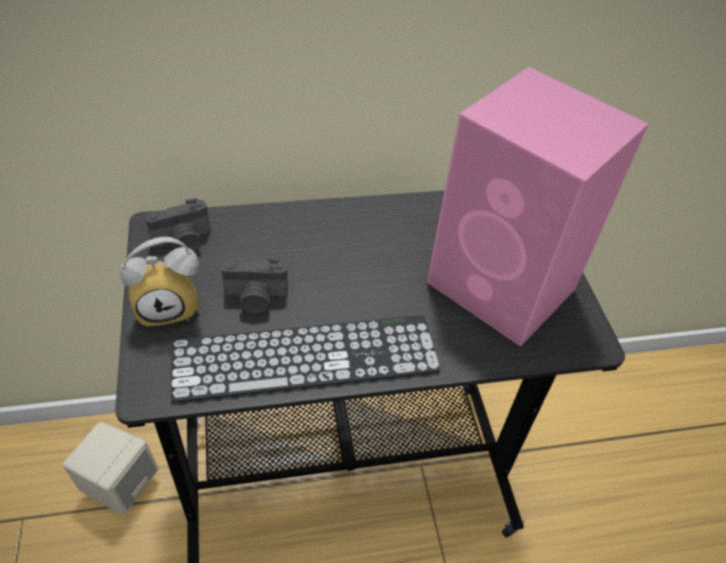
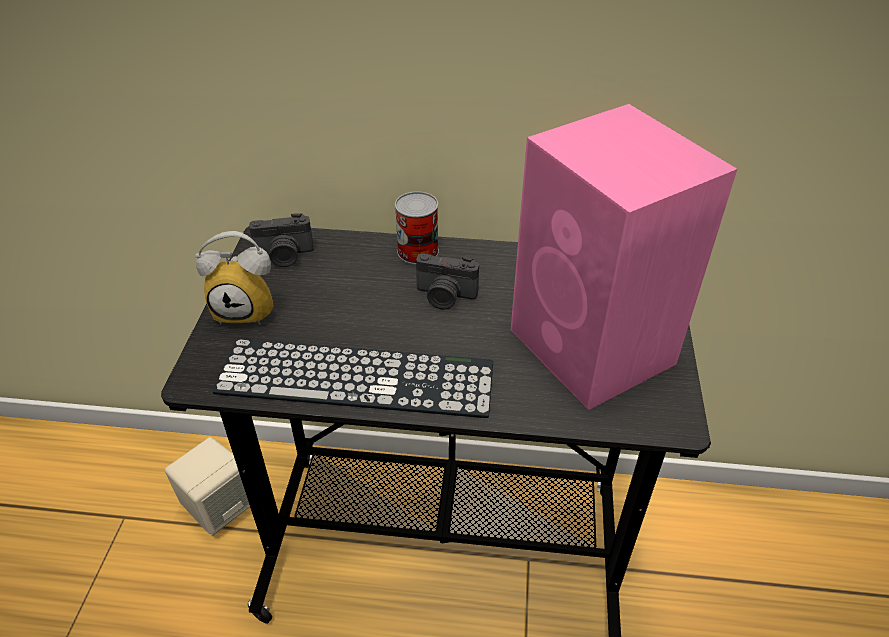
camera: 20 degrees right, 5 degrees down
(256, 299) = (330, 316): camera -> camera (445, 296)
(312, 217) = (418, 251): none -> can

